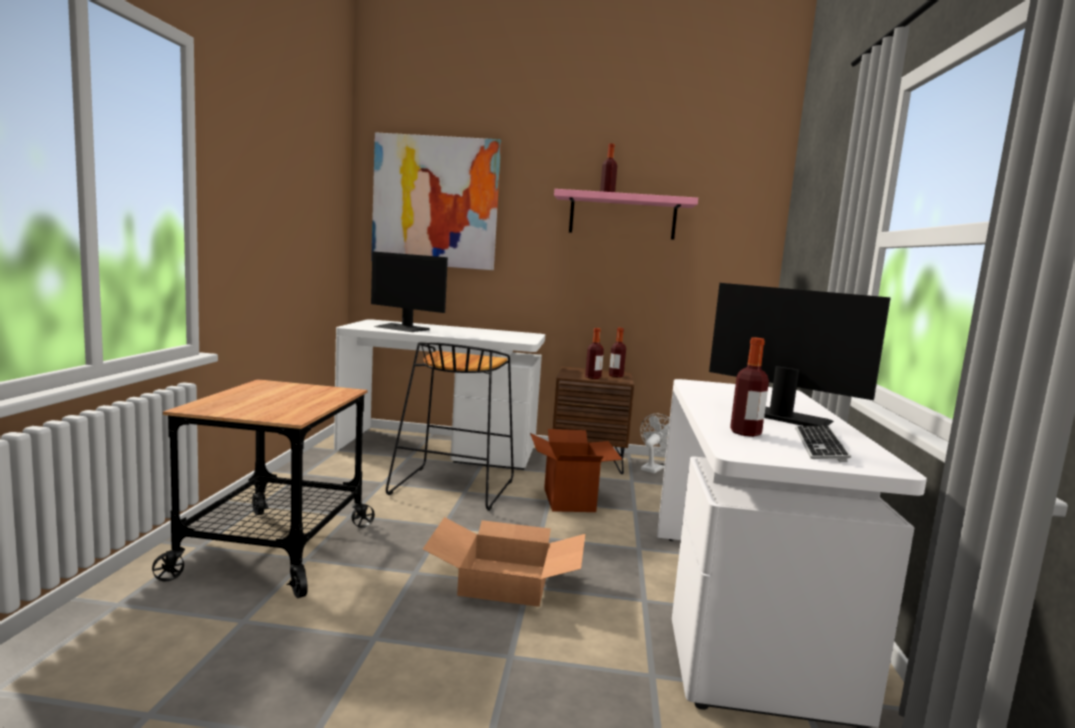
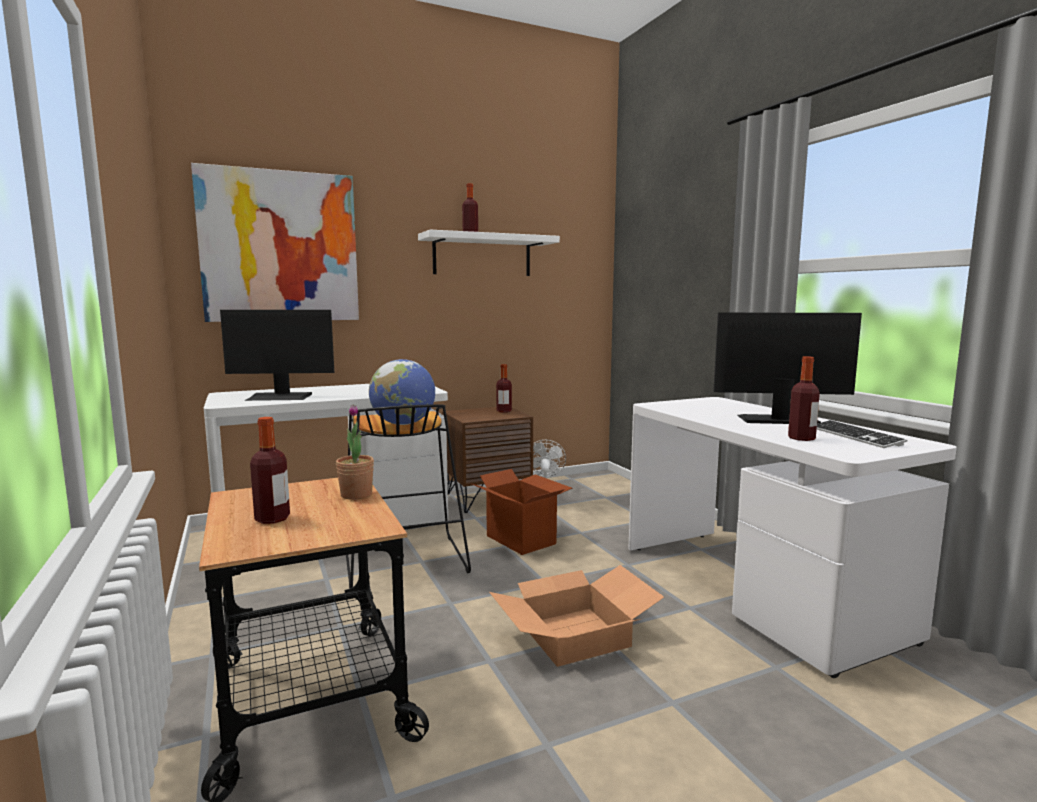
camera: 30 degrees left, 0 degrees up
(328, 399) = (356, 495): none -> potted plant
(457, 362) = (403, 424): none -> globe
(593, 377) = (491, 416): bottle -> bottle (272, 519)
(622, 216) = (482, 256): pink shelf -> white shelf

